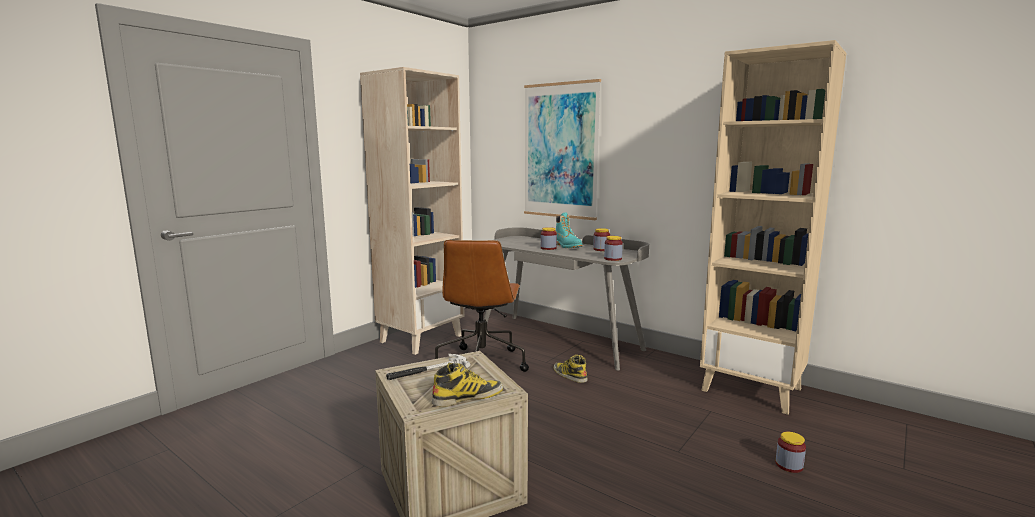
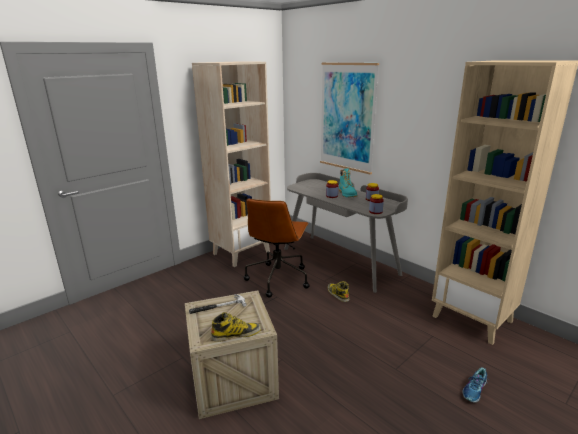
camera: 10 degrees right, 10 degrees up
(789, 465) = (475, 390): jar -> shoe

